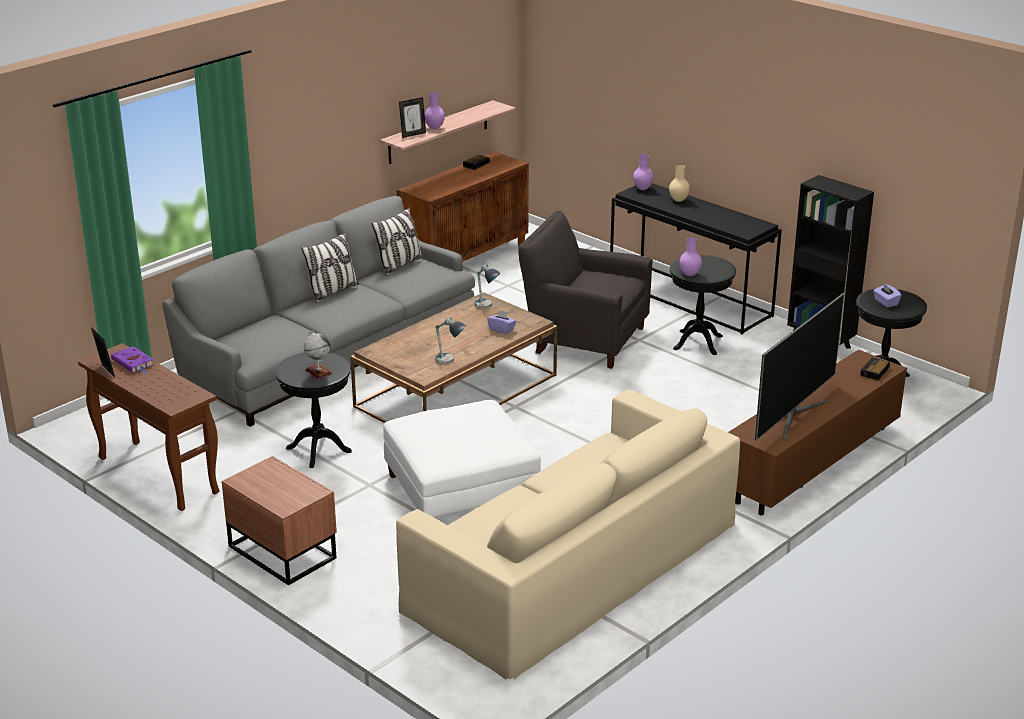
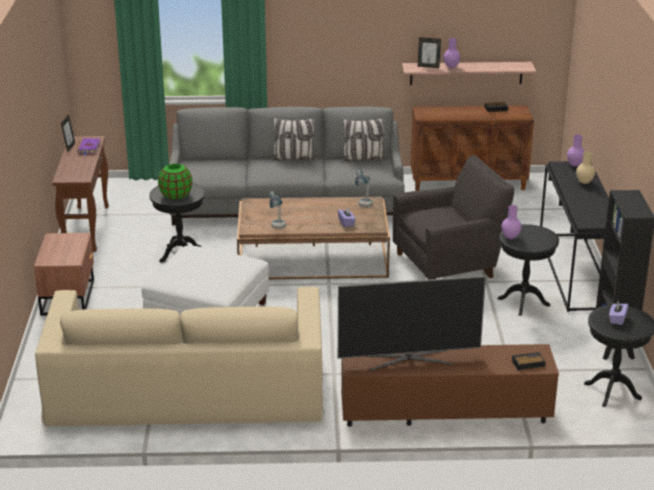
camera: 45 degrees right, 0 degrees up
(318, 372) = (176, 196): globe -> green vase
(583, 339) = (449, 264): grey armchair -> grey armchair turned 90 degrees clockwise

